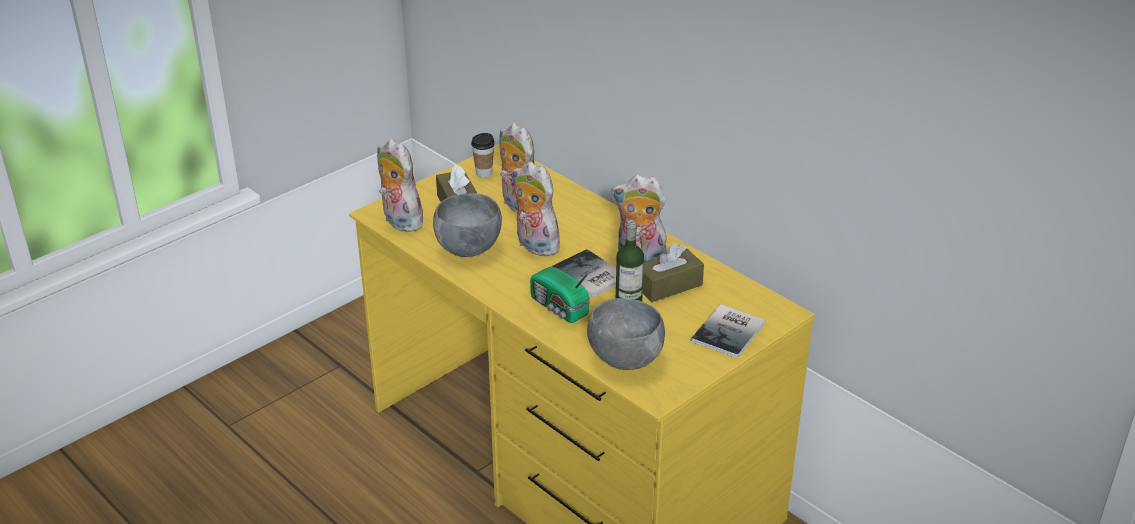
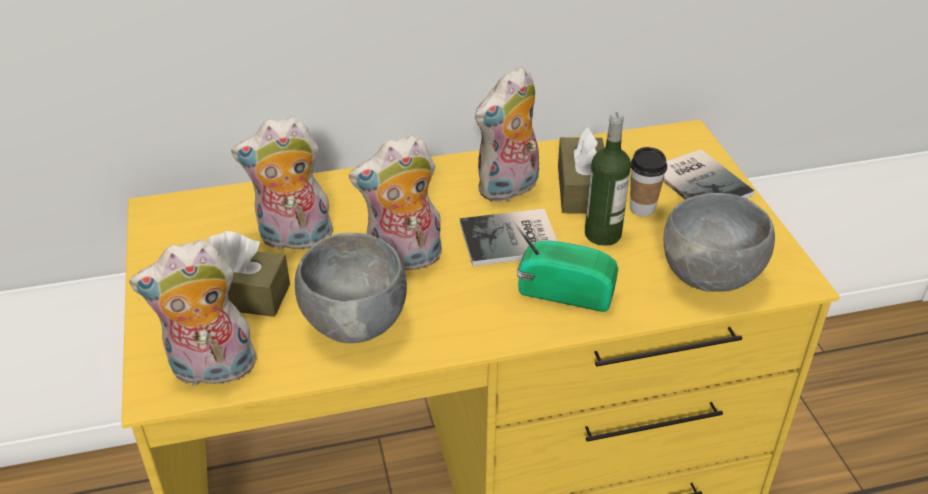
camera: 60 degrees left, 5 degrees up
(484, 173) = (184, 241): cup -> cup (642, 208)
(559, 308) = (563, 290): radio -> radio turned 150 degrees counterclockwise

